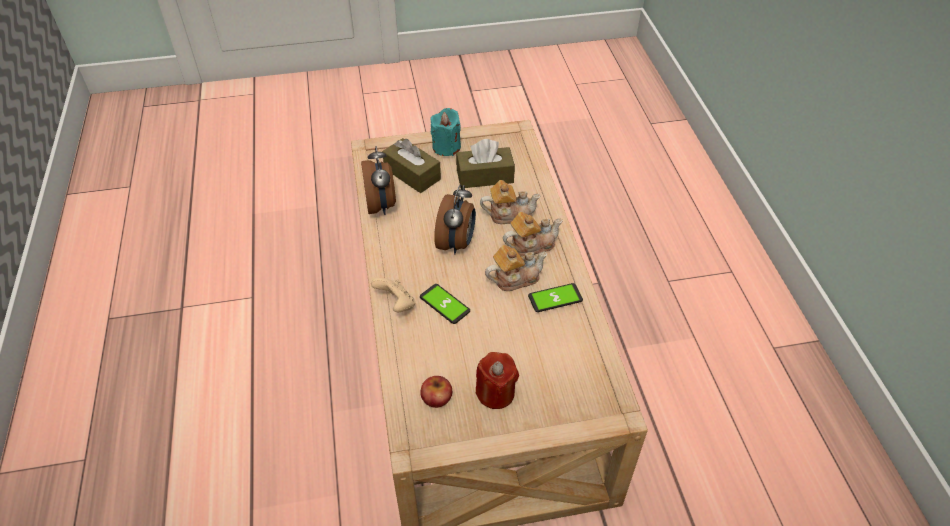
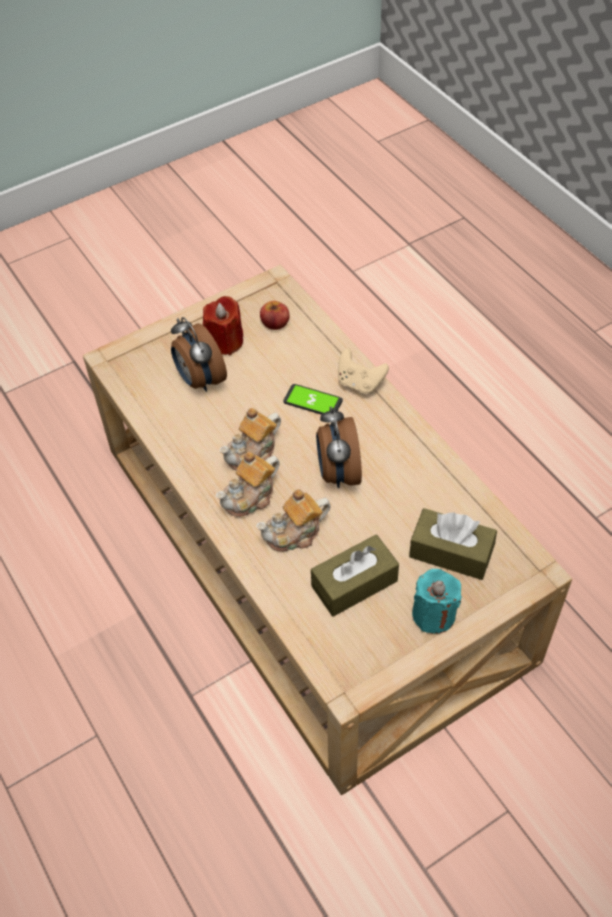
camera: 160 degrees right, 5 degrees up
(381, 205) = (455, 488): alarm clock -> alarm clock (200, 380)
(555, 298) = (200, 442): phone -> none

